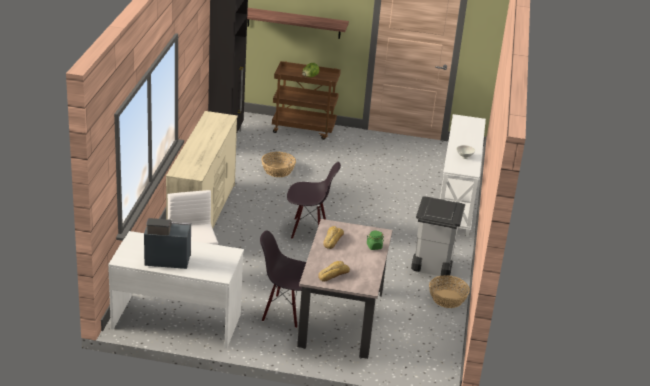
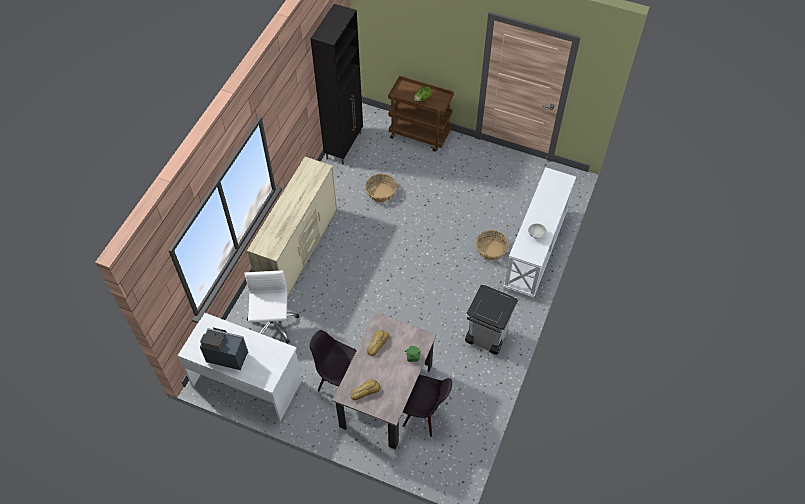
camera: 15 degrees right, 25 degrees up
(294, 23) = (410, 46): shelf -> none
(308, 230) = (388, 277): black chair -> black chair (423, 414)
(447, 299) = (488, 381): basket -> basket (491, 250)

